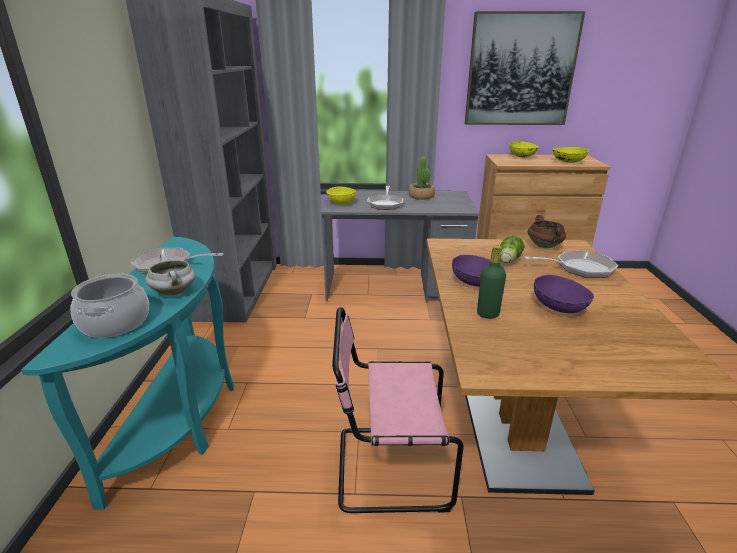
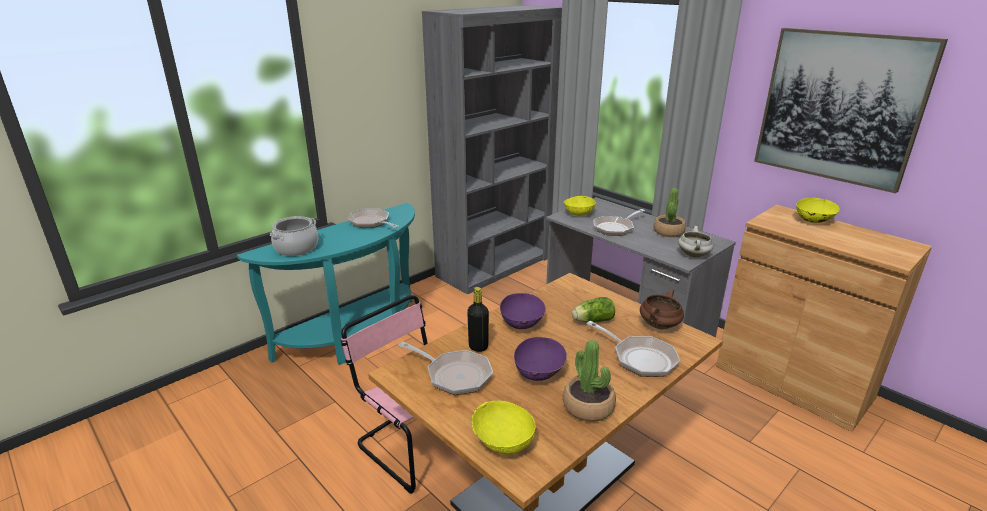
camera: 45 degrees right, 0 degrees up
(175, 292) = (346, 242): white cooking pot -> white cooking pot (694, 255)
(488, 314) = (478, 347): green bottle -> black bottle
(521, 343) = (454, 375): none -> frying pan
(568, 162) = (859, 246): yellow bowl -> yellow bowl (502, 442)
(626, 310) = (588, 406): none -> potted plant

